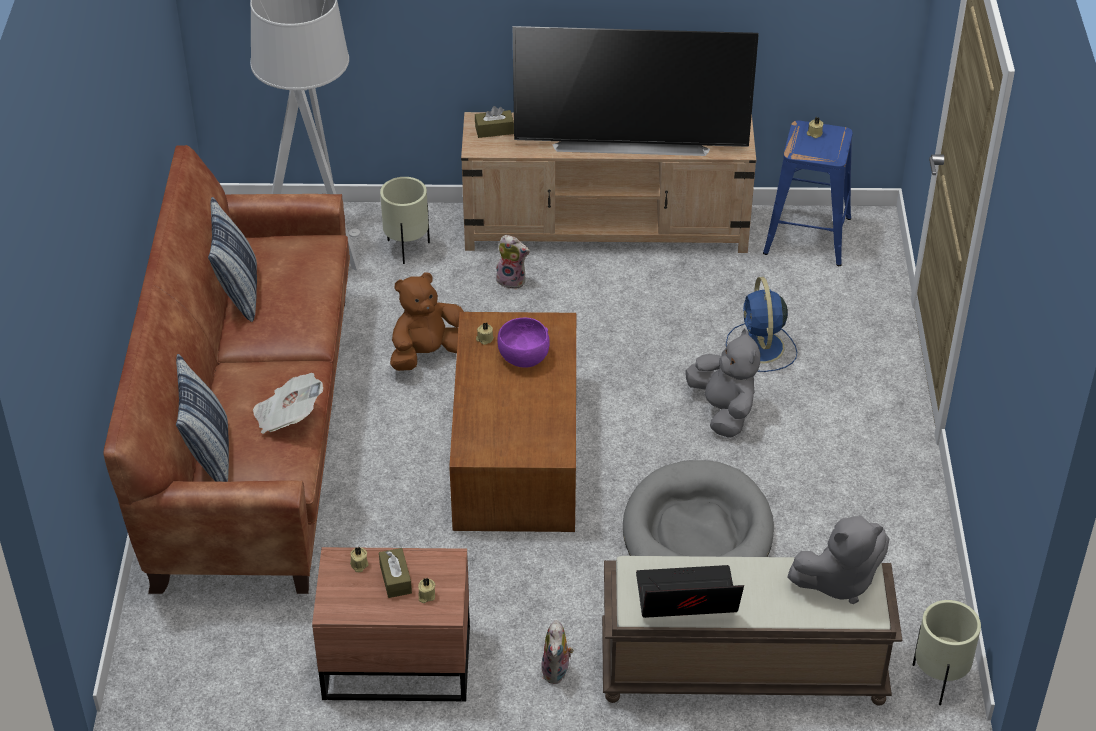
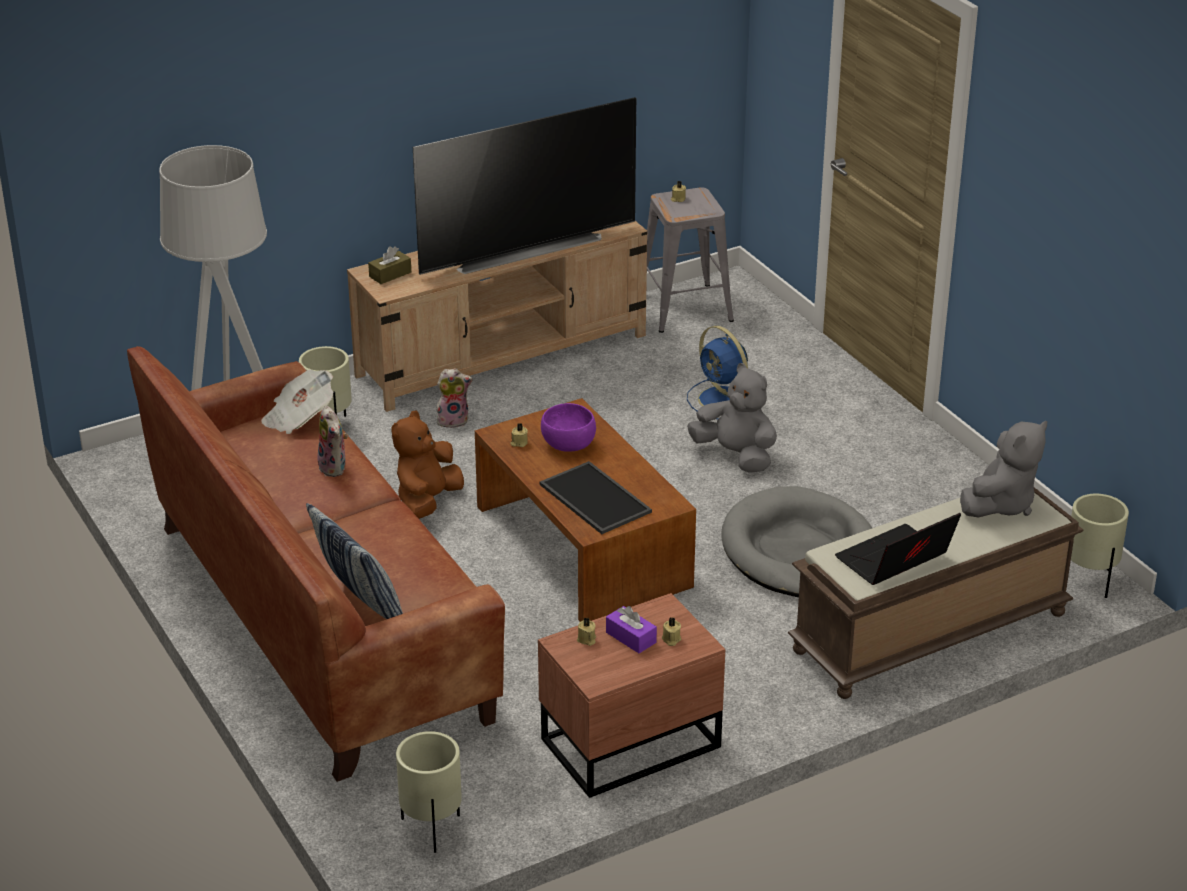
camera: 30 degrees left, 10 degrees down
(181, 671) = (432, 830): none -> beige planter
(238, 292) = (258, 473): pillow -> none
(288, 417) = (411, 549): newspaper -> newspaper (299, 418)
(395, 579) = (631, 637): brown tissue box -> purple tissue box
(497, 421) = (593, 498): none -> tray
(557, 671) = (778, 694): plush toy -> plush toy (335, 468)
(808, 236) = (685, 308): blue stool -> grey stool

